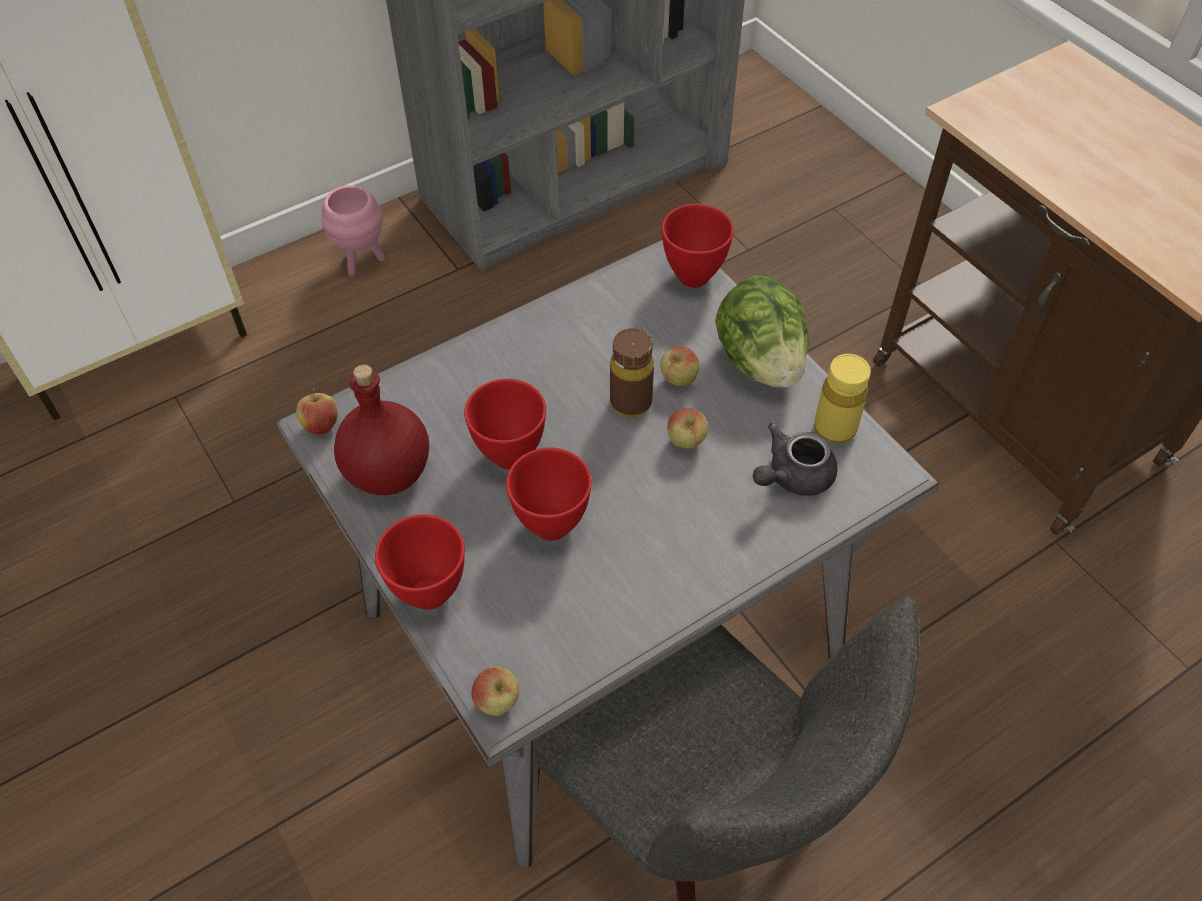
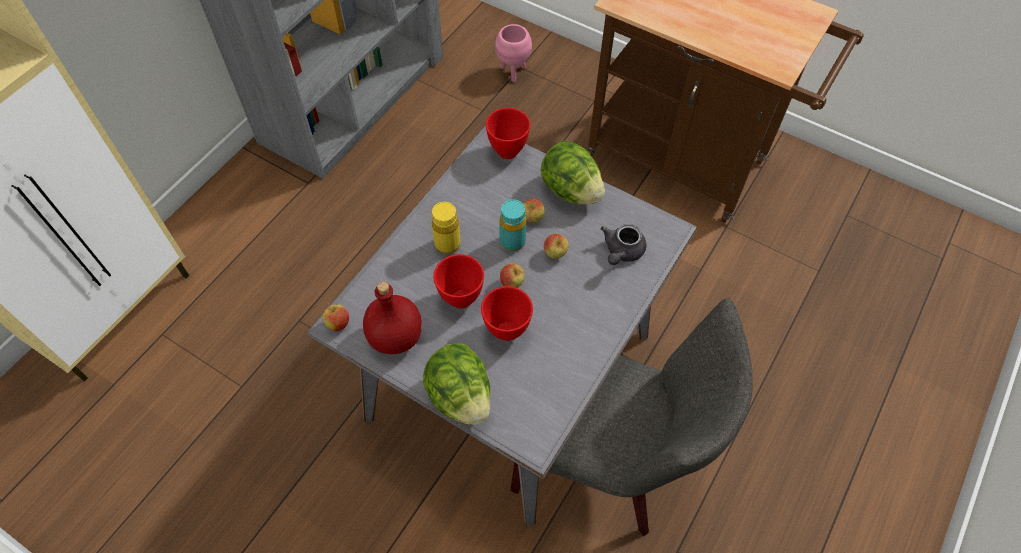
camera: 25 degrees left, 5 degrees up
(362, 261) = (241, 199): pink planter -> pink planter (513, 72)
(431, 591) = (460, 396): red bowl -> lettuce
(497, 702) = (531, 442): apple -> apple (512, 283)
(631, 403) = (512, 241): brown bottle -> turquoise bottle
(835, 428) = (630, 215): yellow bottle -> yellow bottle (447, 244)

